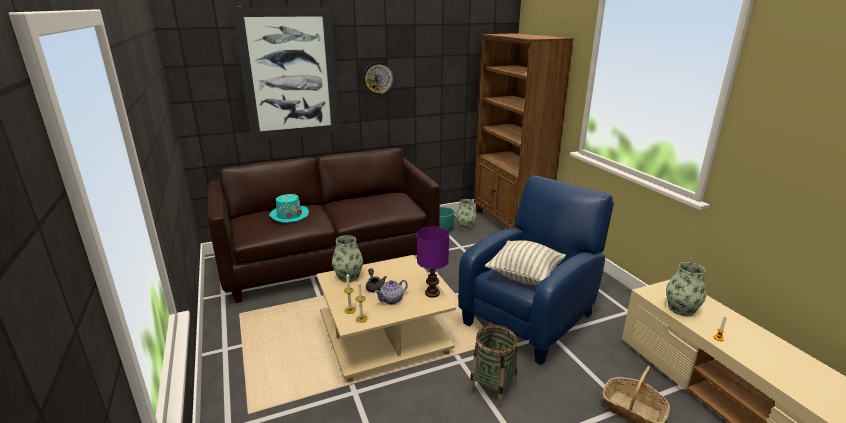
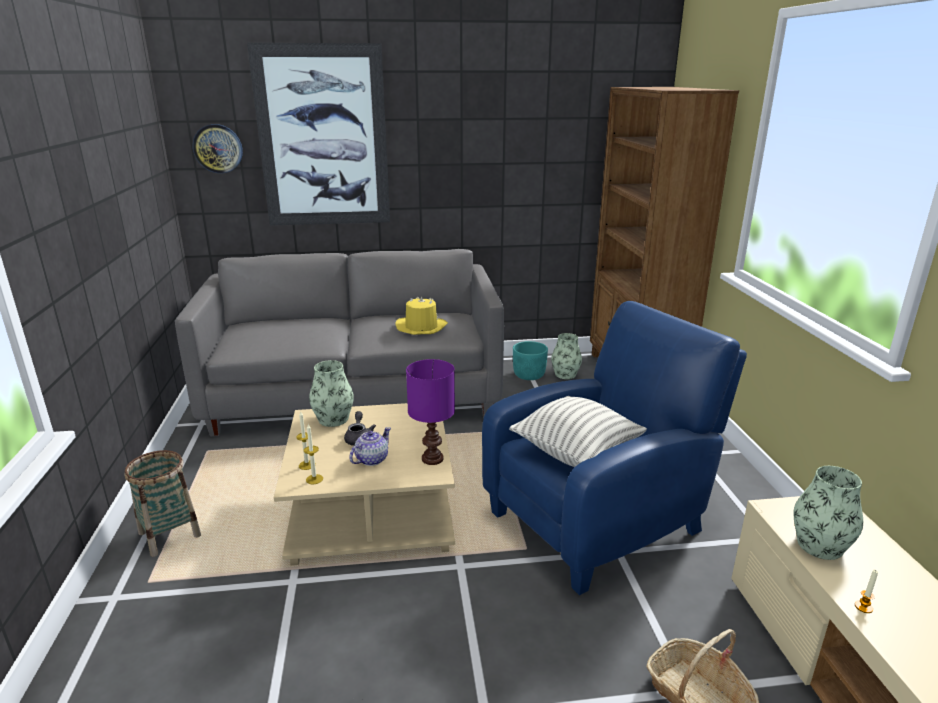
camera: 15 degrees right, 0 degrees up
(289, 215) = (293, 328): turquoise hat -> none
(330, 258) = (356, 395): brown sofa -> grey sofa
(377, 78) = (447, 148): wall clock -> wall clock (218, 148)
(380, 205) = (421, 327): none -> yellow hat
(392, 300) = (371, 459): teapot -> teapot turned 150 degrees clockwise
(492, 388) = (487, 616): basket -> basket (169, 535)

